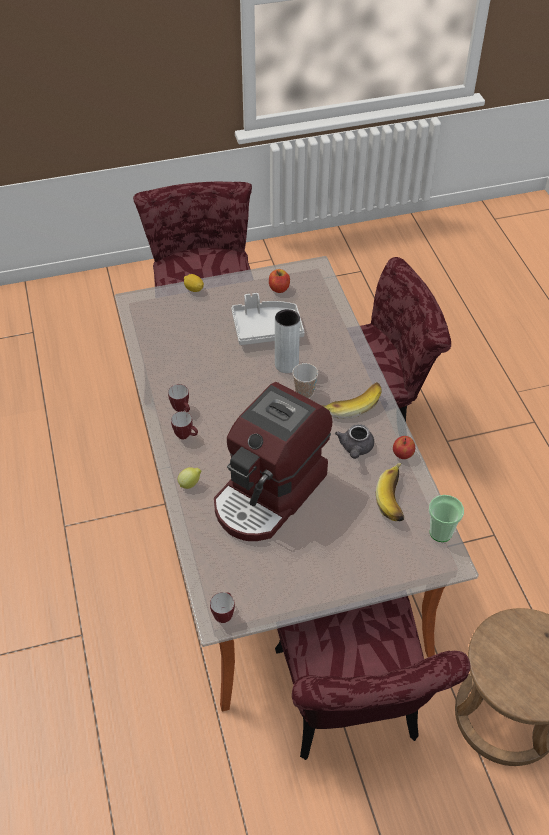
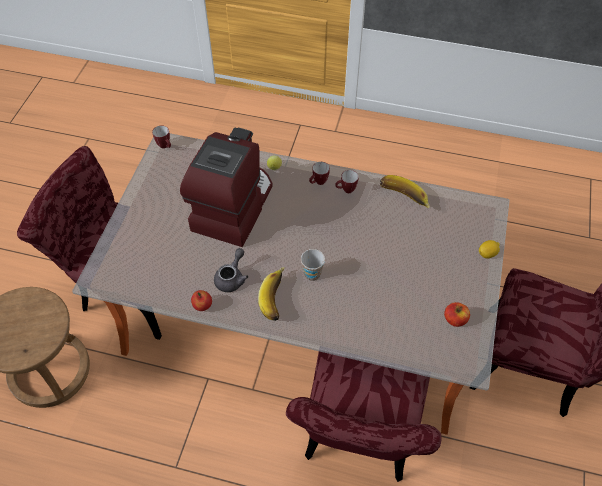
camera: 120 degrees right, 5 degrees up
(266, 329) = (404, 284): grey tray -> none
(270, 494) = (232, 207): coffee machine -> coffee machine turned 45 degrees clockwise
(286, 364) = (351, 277): grey vase -> none
(355, 448) = (232, 278): grey teapot -> grey teapot turned 75 degrees clockwise
(396, 499) = (168, 278): banana -> banana (403, 199)
(440, 532) = (120, 288): cup -> none

